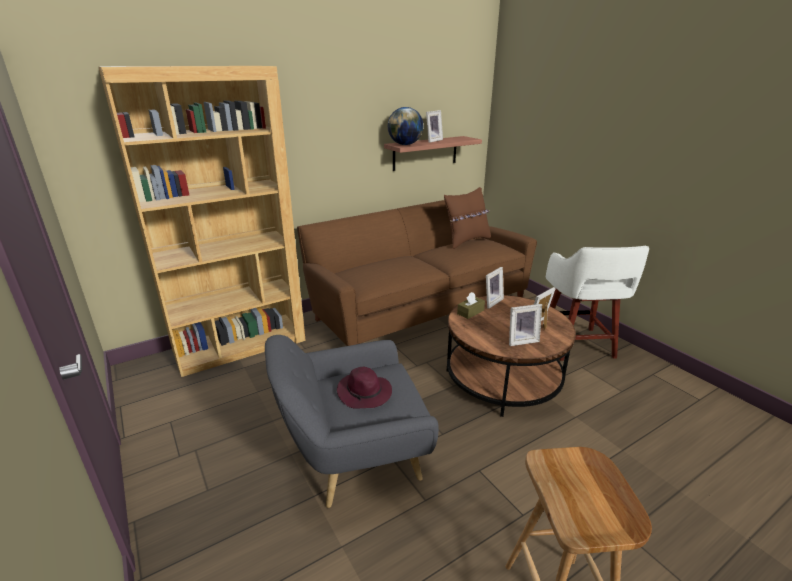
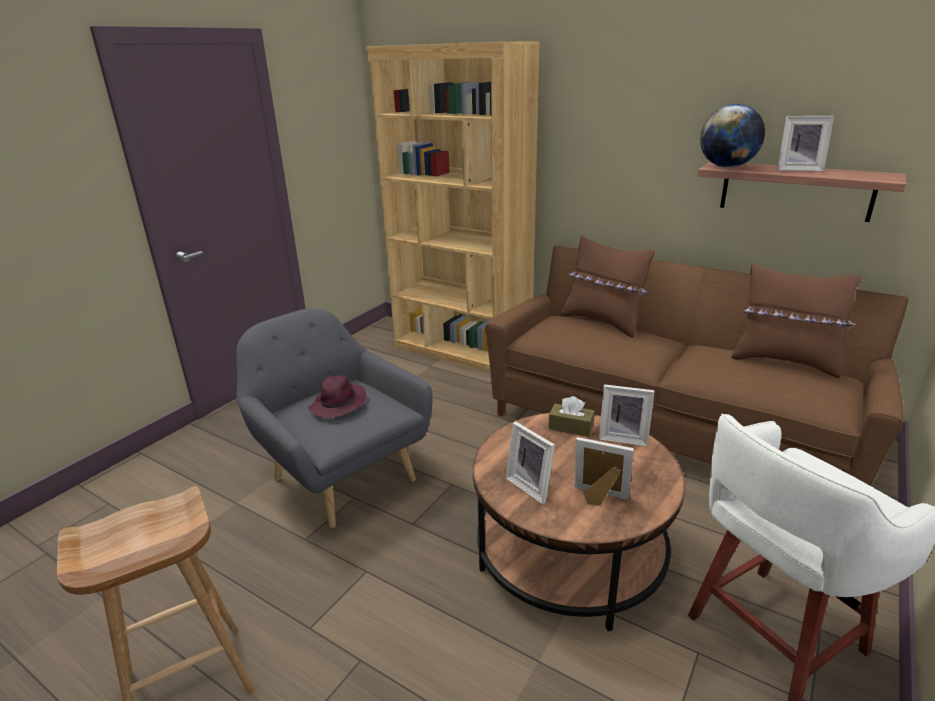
camera: 65 degrees right, 0 degrees up
(375, 261) = (603, 322): none -> brown pillow

